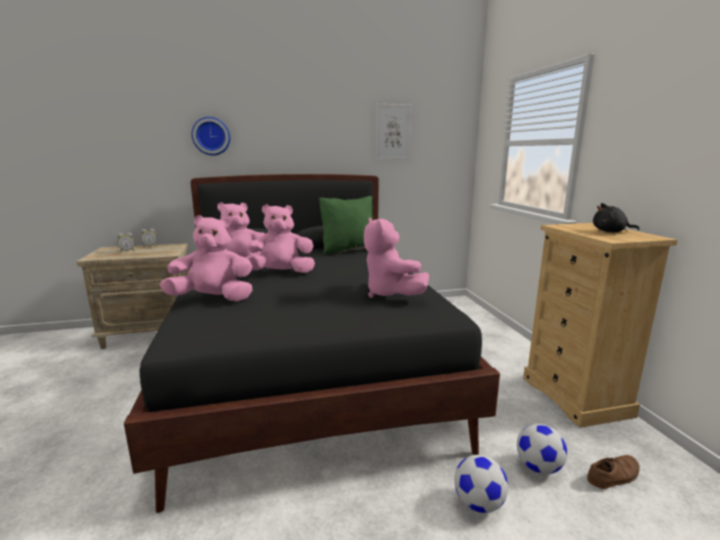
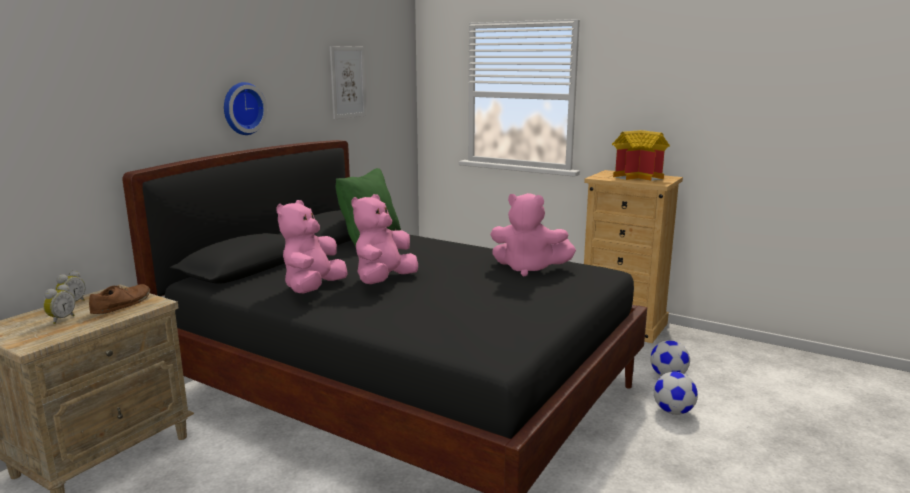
camera: 45 degrees left, 0 degrees up
(211, 136) = (141, 101): wall clock -> wall clock (242, 108)
(213, 299) = (406, 322): pink plush toy -> none
(611, 232) = (639, 177): black plush toy -> toy house
(613, 476) = (702, 361): brown shoe -> brown shoe (122, 304)

